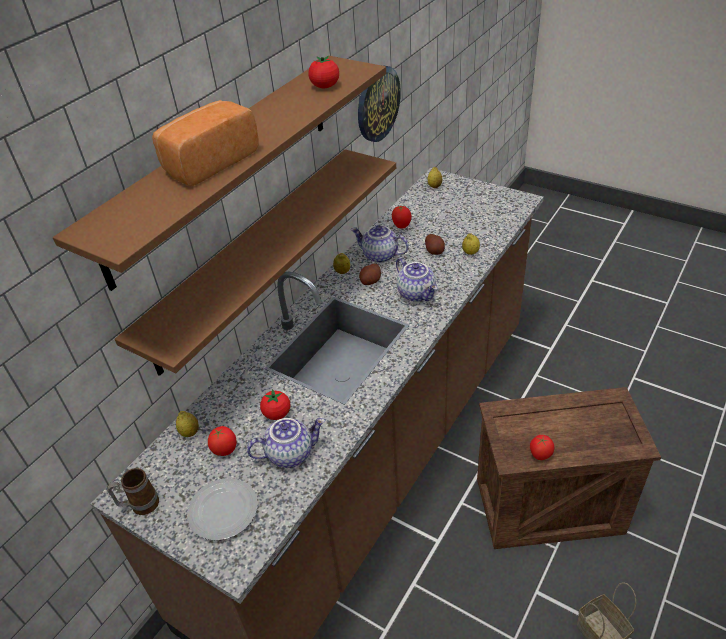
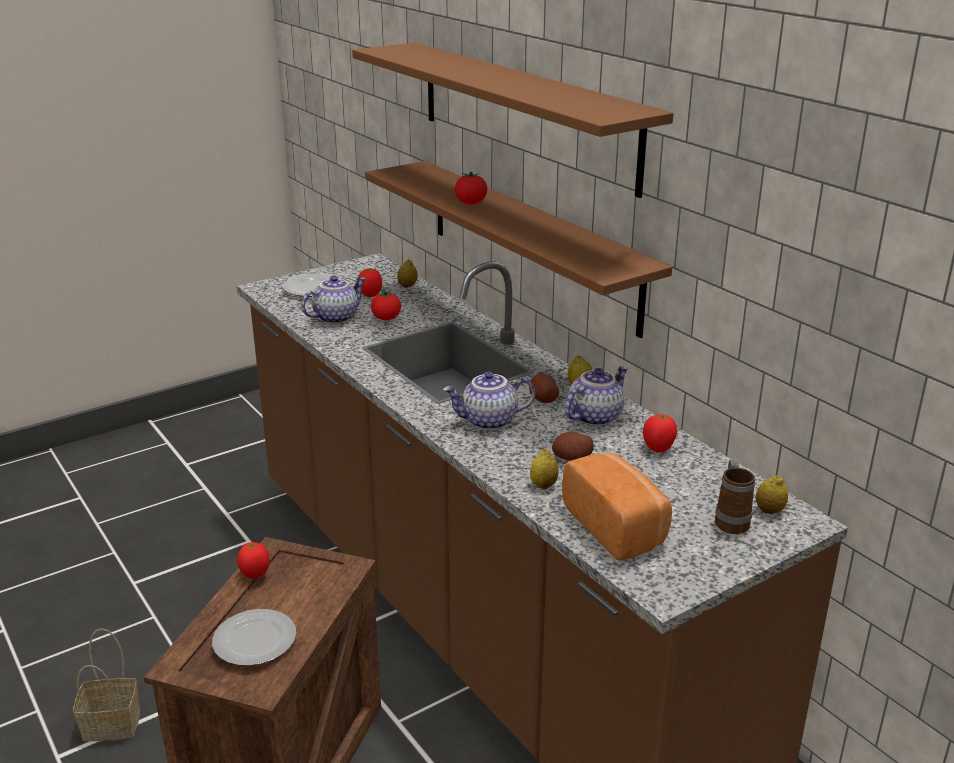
camera: 110 degrees right, 15 degrees down
(139, 505) = (355, 265): mug -> mug (731, 520)
(208, 162) = (461, 67): bread -> bread (617, 526)
(290, 452) = (335, 317): teapot -> teapot turned 135 degrees counterclockwise
(325, 86) = (571, 101): tomato -> tomato (471, 203)
(377, 103) = (751, 268): wall clock -> none
(591, 422) = (254, 641): none -> plate

